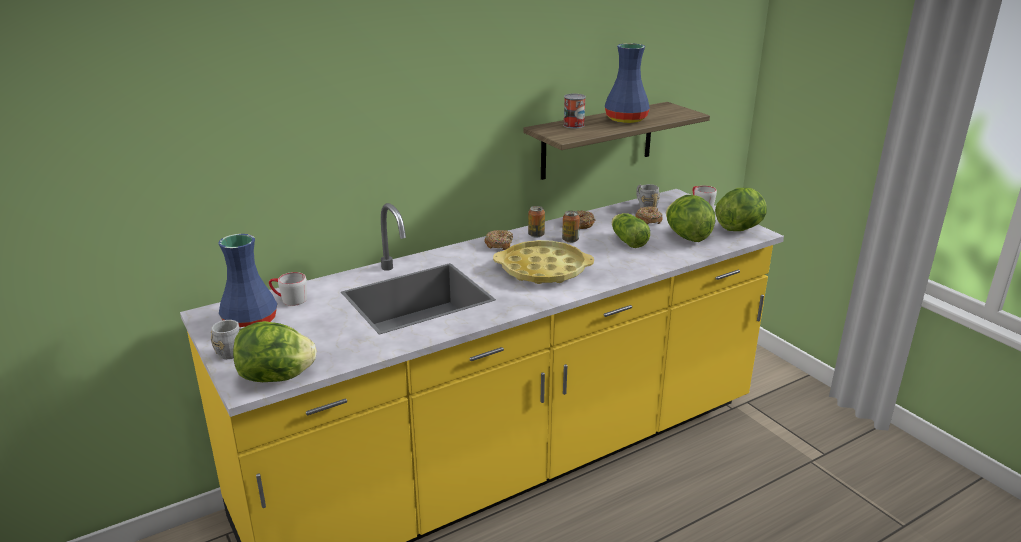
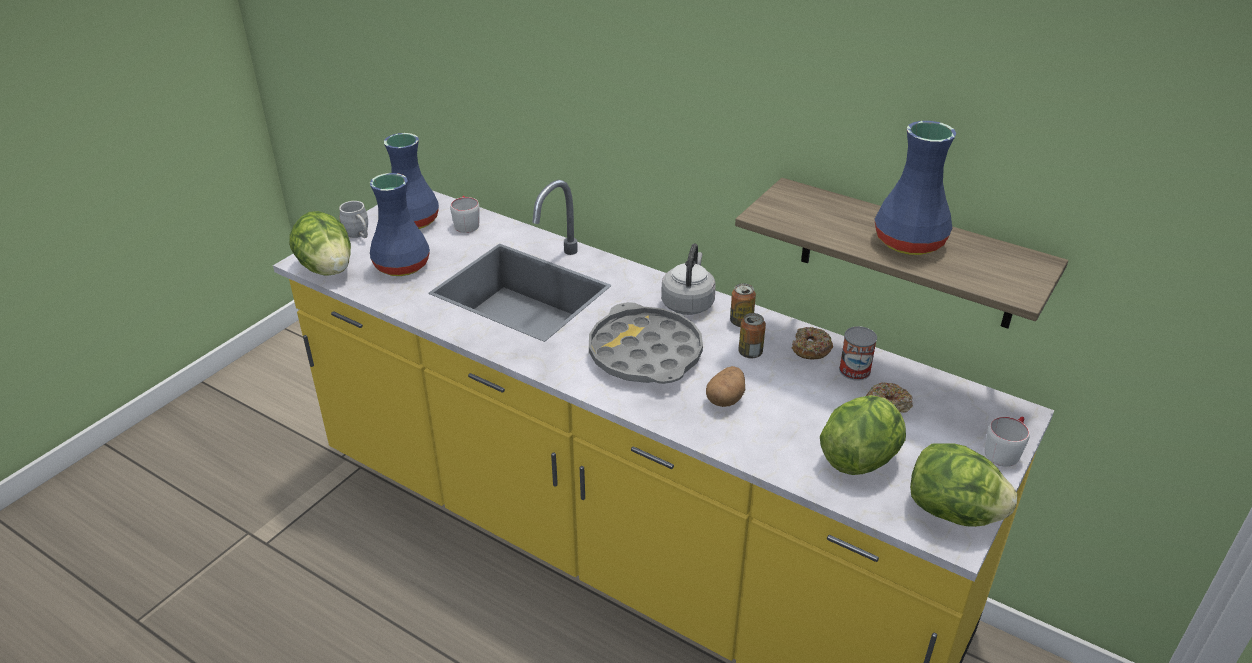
camera: 65 degrees right, 10 degrees up
(319, 339) = (401, 265): none -> blue vase
(499, 244) = (688, 303): donut -> grey kettle
(543, 269) = (645, 354): yellow tray -> grey tray
(573, 125) = (829, 208): can -> can (854, 370)
(610, 257) = (725, 399): none -> potato
(627, 240) = (794, 402): lettuce -> none
(645, 206) = (937, 392): grey mug -> none

